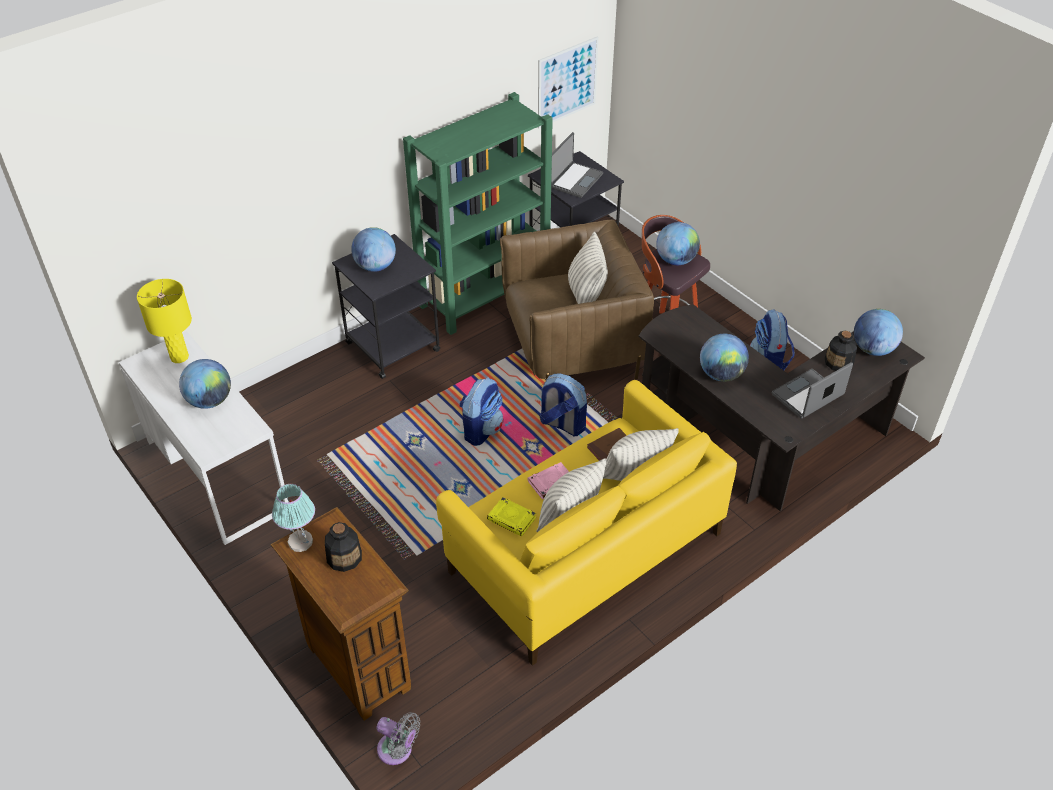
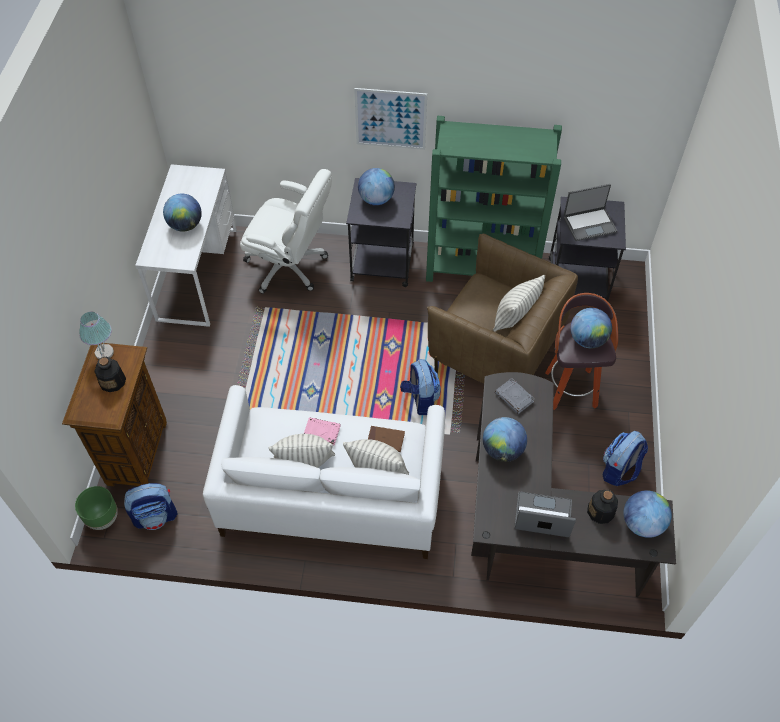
camera: 45 degrees right, 10 degrees up
(179, 357) = (202, 184): yellow table lamp -> none
(311, 406) = (291, 268): none -> white office chair
(398, 750) = (103, 518): grey fan -> green planter
(482, 429) = (368, 362): backpack -> backpack (156, 516)
(512, 519) = (272, 436): yellow book -> none
(567, 82) = (625, 140): picture -> picture (390, 119)
(584, 551) = (332, 494): yellow sofa -> white sofa
(680, 334) = (514, 398): none -> grey book

